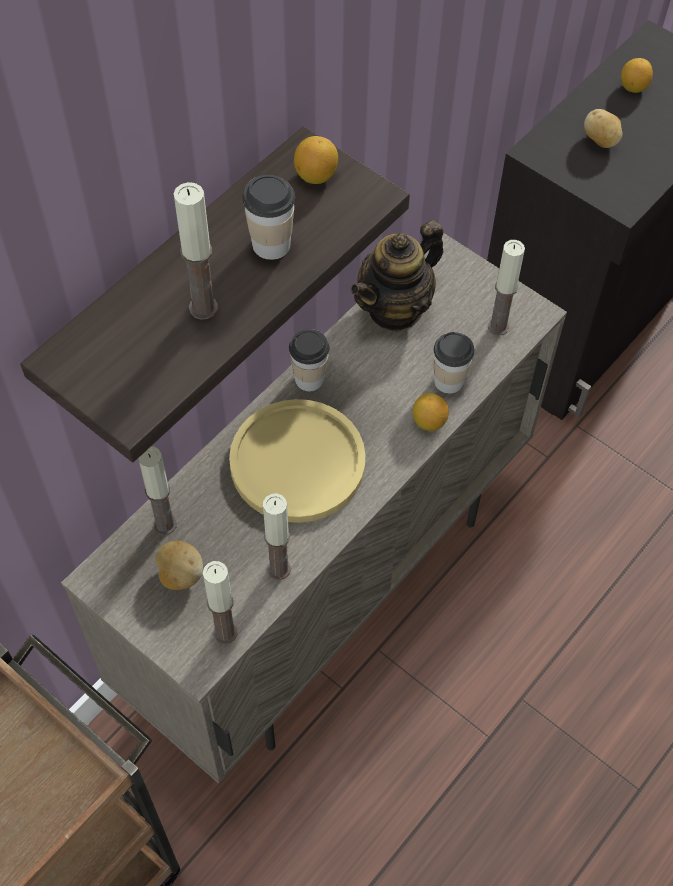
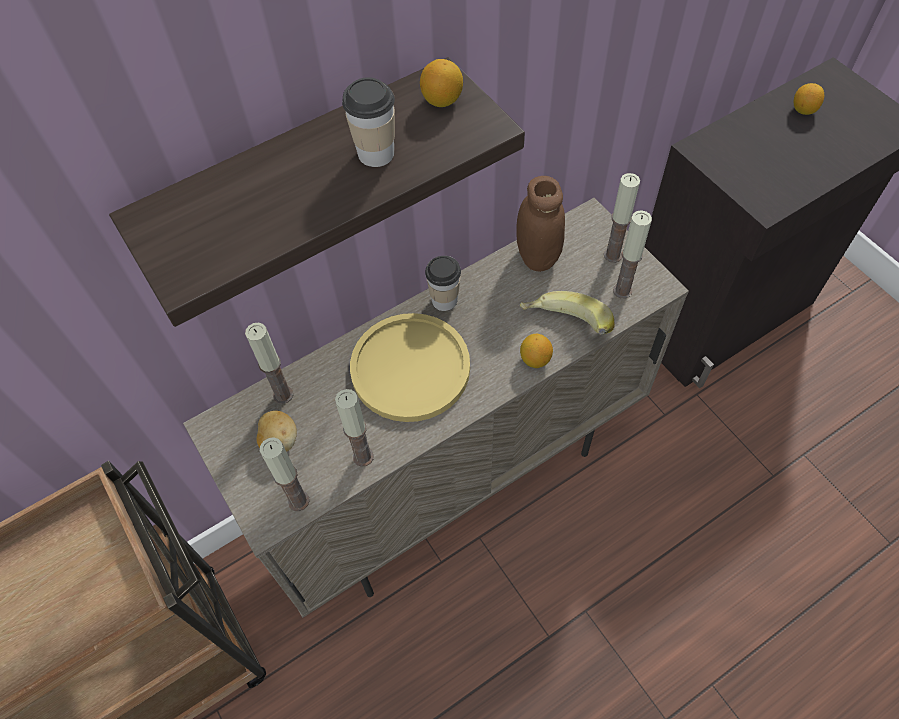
camera: 20 degrees right, 0 degrees up
(203, 308) = (290, 197): candle -> candle (612, 255)
(396, 308) = (537, 257): teapot -> brown jar
(449, 381) = (564, 328): cup -> banana
(600, 141) = (760, 149): potato -> none

